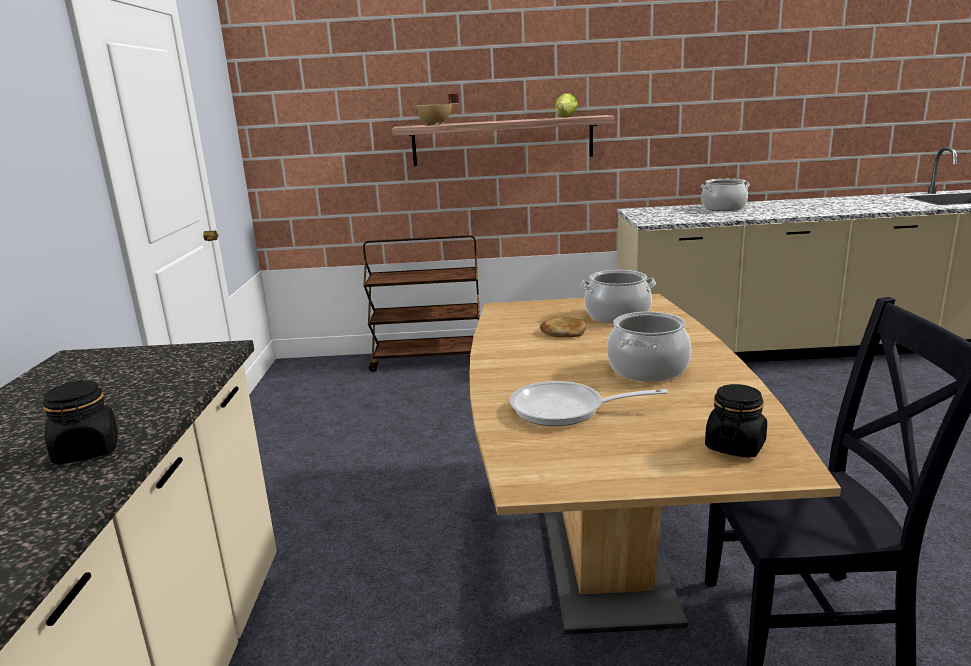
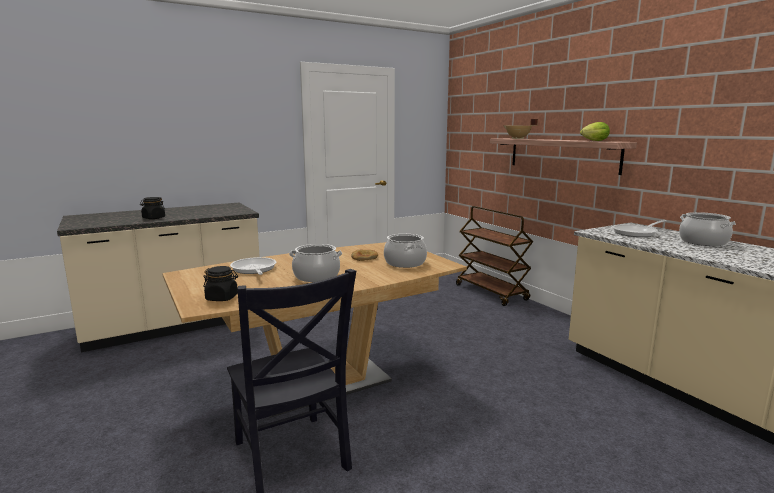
camera: 60 degrees right, 5 degrees down
(670, 214) = (637, 233): none -> frying pan

